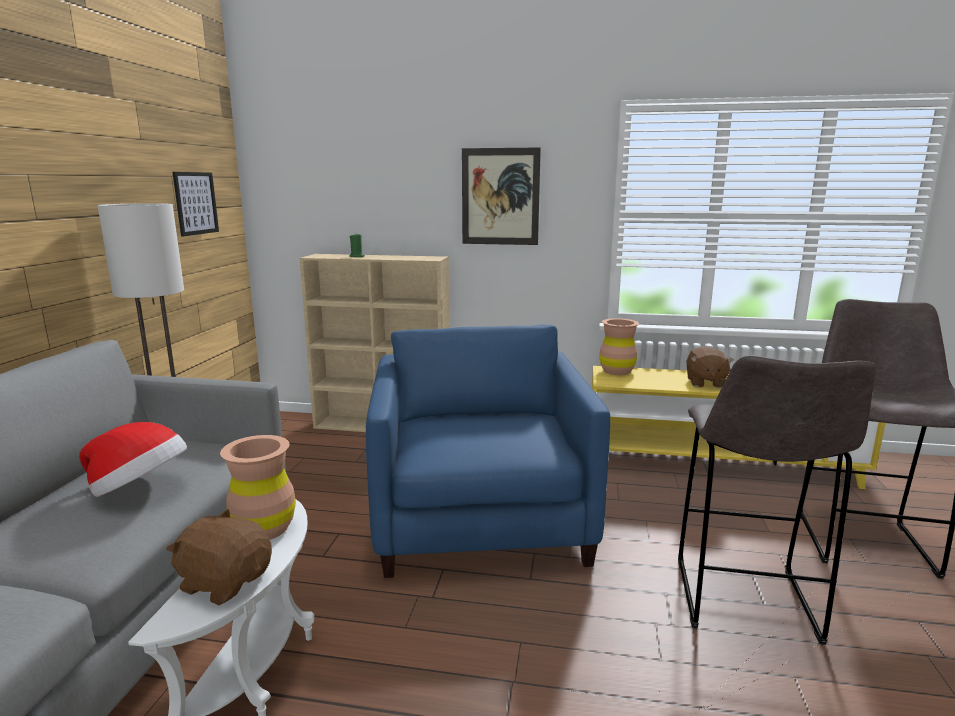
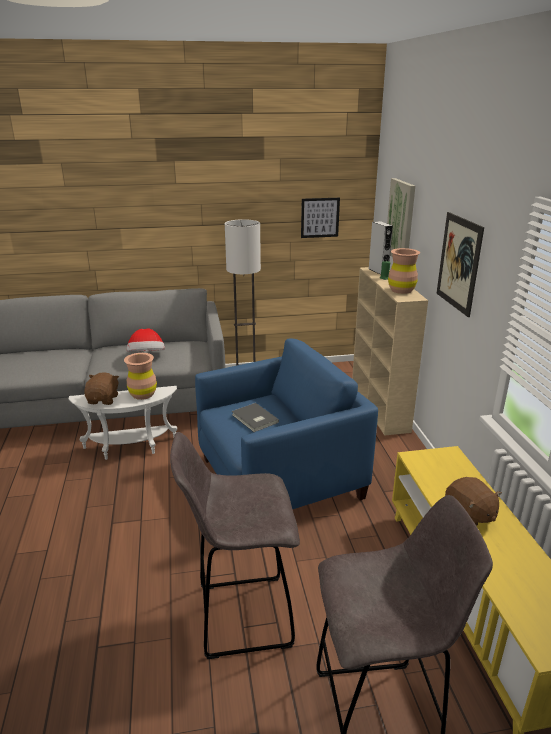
camera: 70 degrees right, 10 degrees up
(328, 255) = (378, 271): none -> grey speaker
(339, 186) = (401, 220): none -> picture
(479, 434) = (254, 419): none -> grey book
(617, 371) = (452, 460): brown vase -> brown vase (401, 290)
(705, 382) = (469, 515): brown plush toy -> brown plush toy turned 105 degrees counterclockwise

